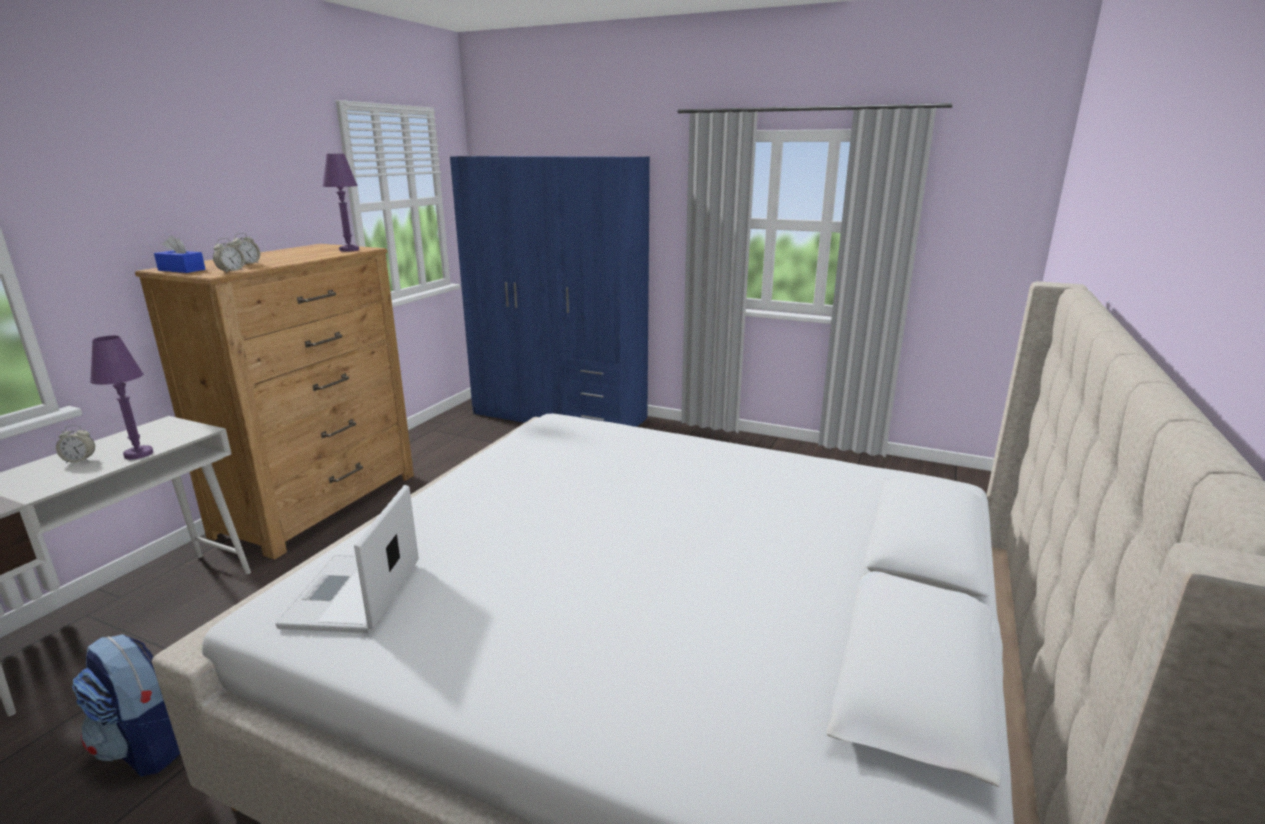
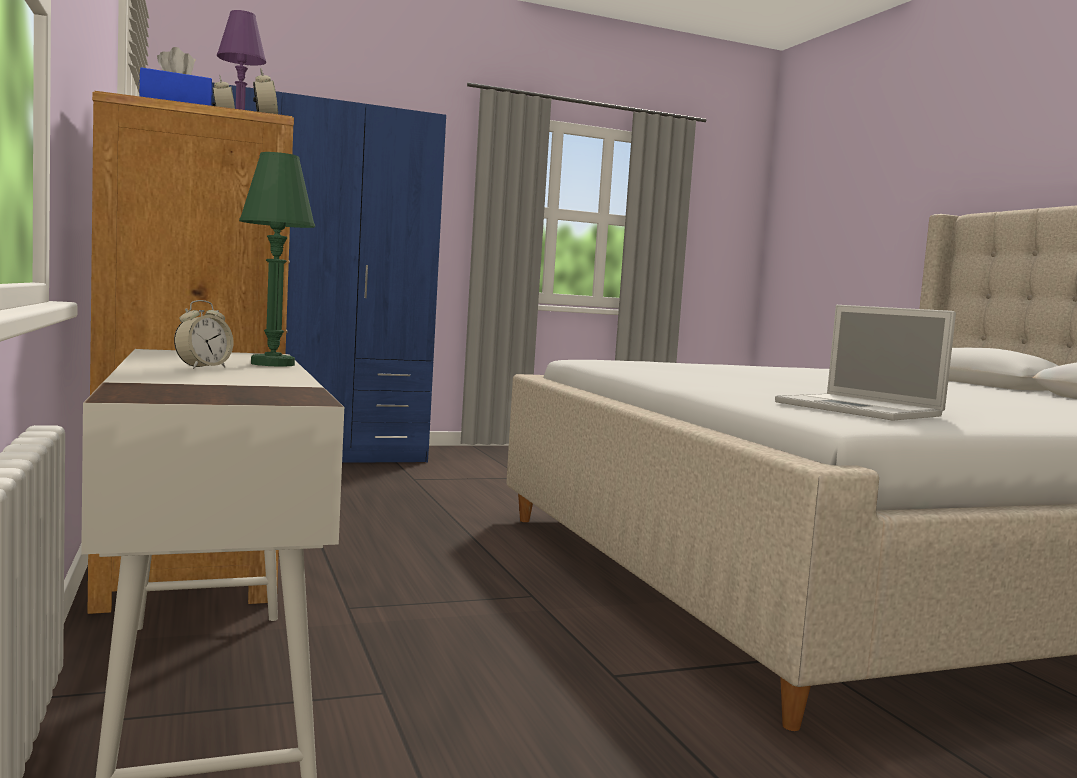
camera: 45 degrees left, 15 degrees down
(139, 454) = (272, 364): purple table lamp -> green table lamp
(149, 746) = (594, 745): backpack -> none

